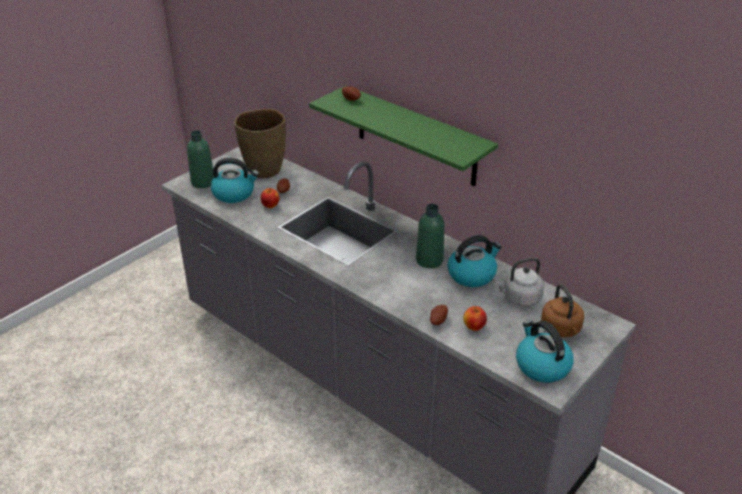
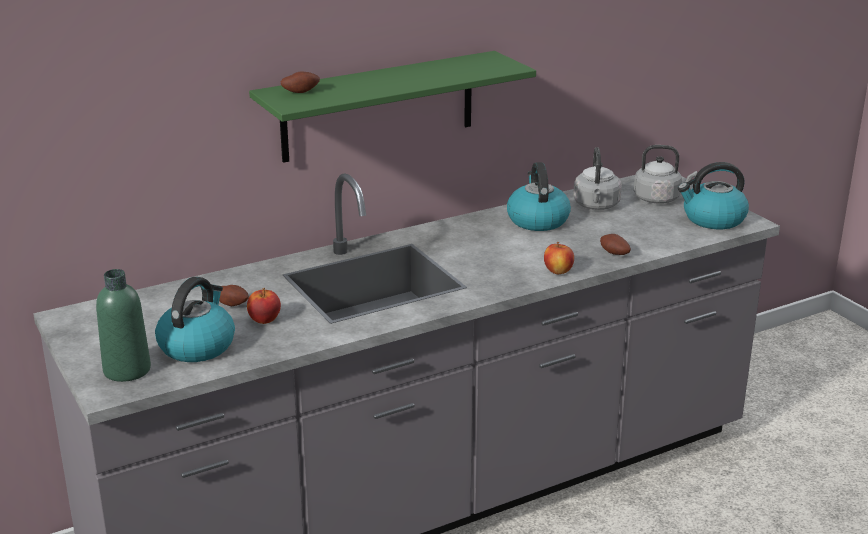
camera: 70 degrees left, 10 degrees down
(264, 171) = (151, 311): brown vase -> none
(429, 260) = (492, 237): green bottle -> none
(474, 327) = (634, 238): apple -> apple (558, 271)
(561, 329) = (659, 199): brown kettle -> grey kettle

